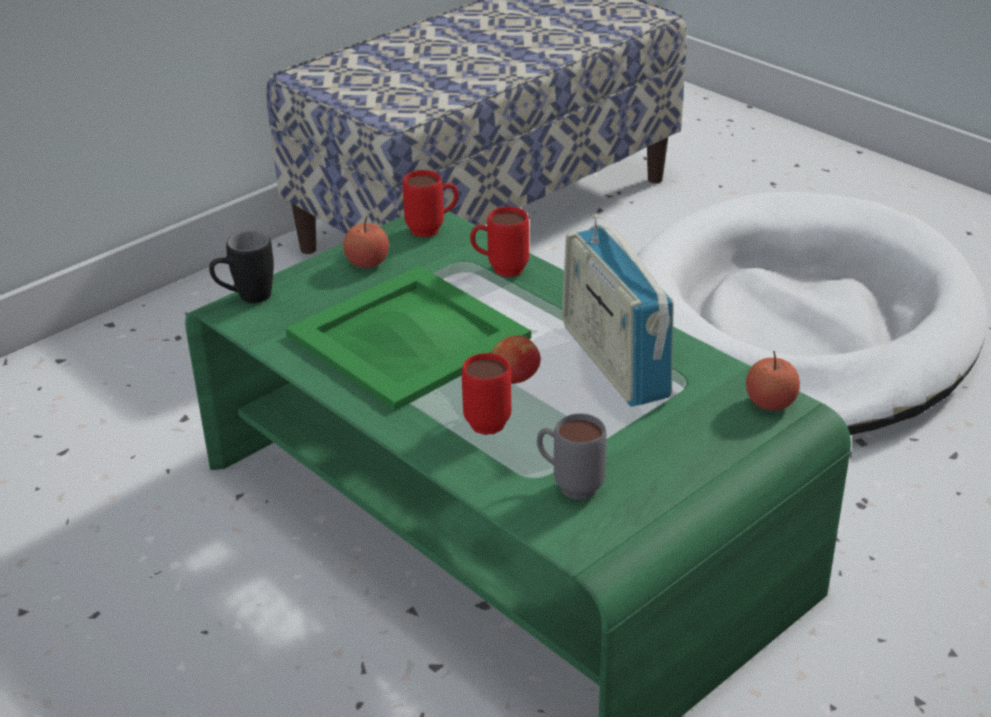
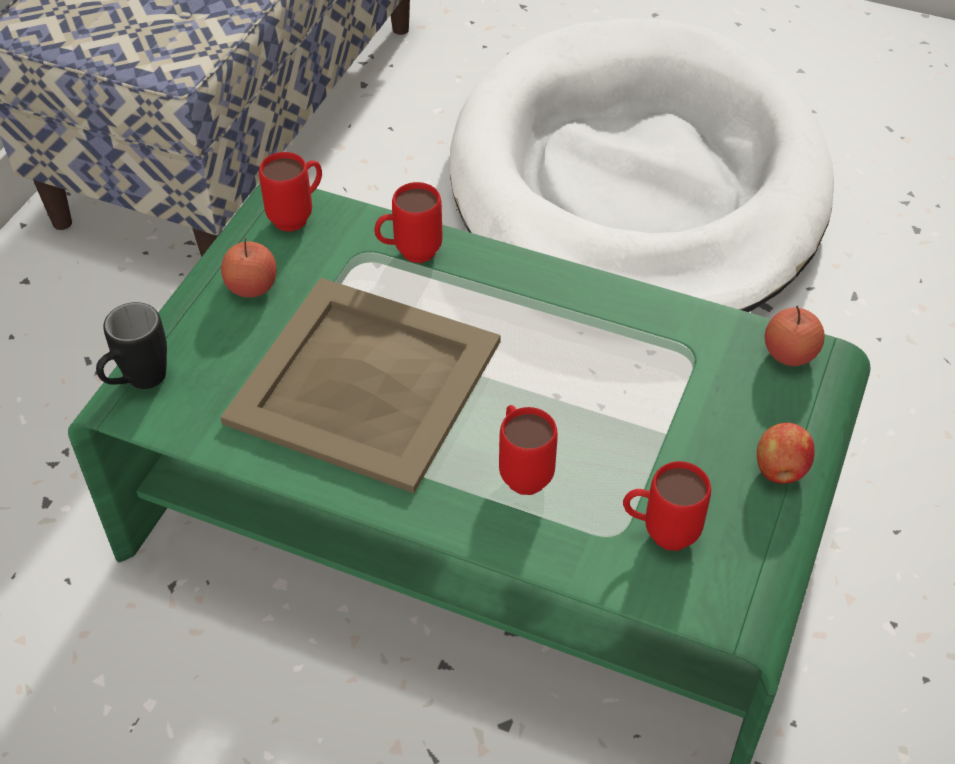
camera: 25 degrees left, 15 degrees up
(410, 336) = (367, 381): green tray -> beige tray
(513, 379) = (516, 406): apple -> apple (780, 471)
(569, 485) = (659, 533): grey mug -> red mug
(614, 362) = (605, 348): radio -> none

